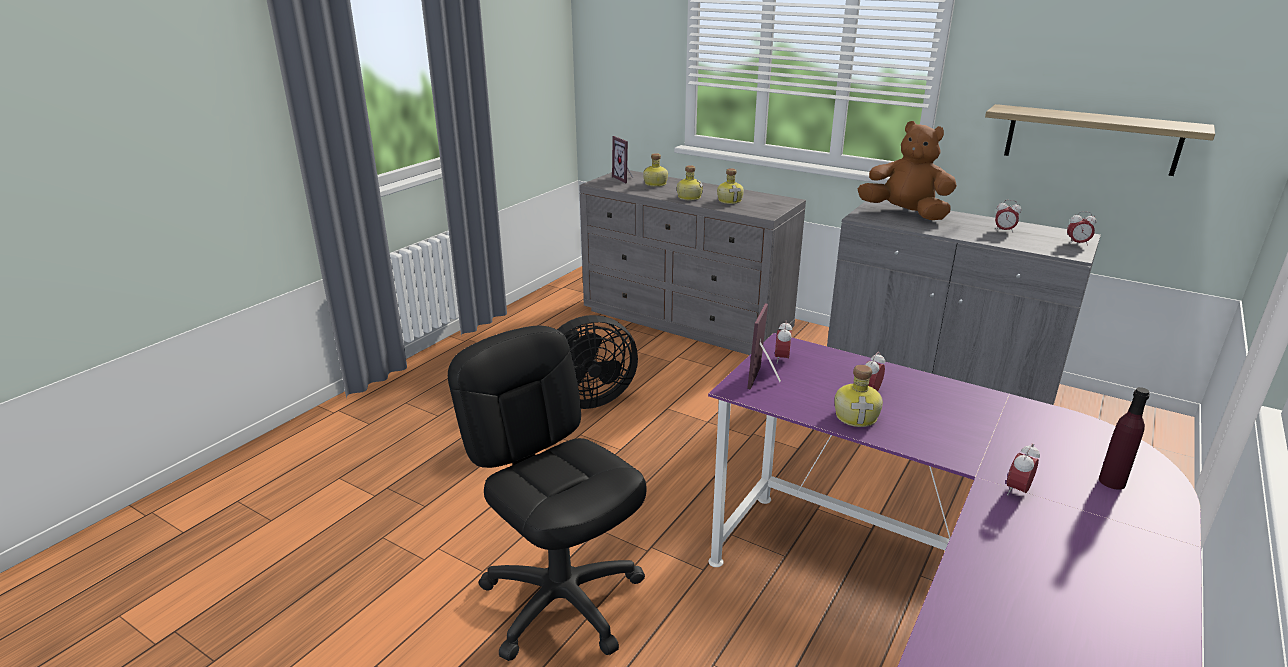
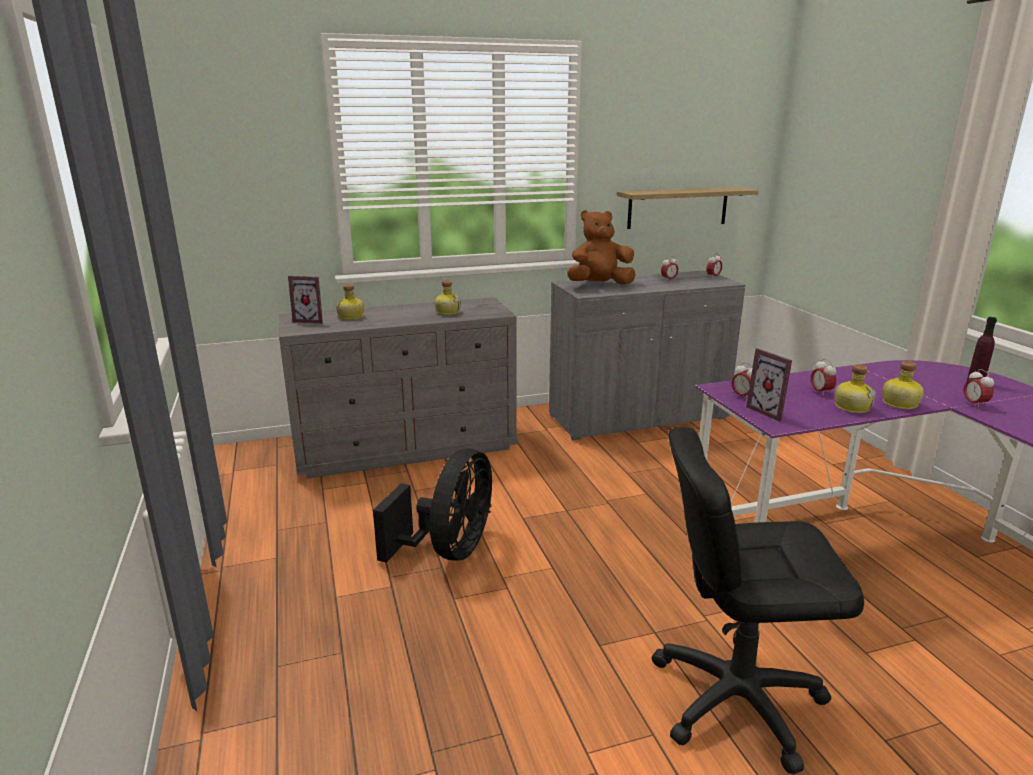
camera: 50 degrees left, 5 degrees down
(688, 197) = (409, 318): bottle -> bottle (898, 404)

